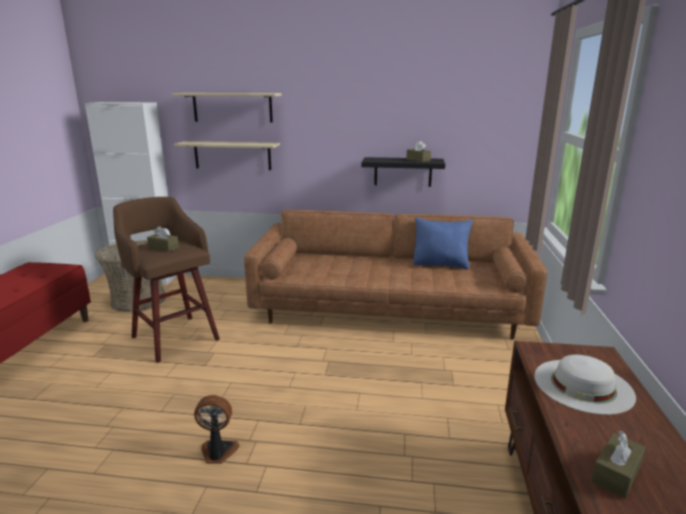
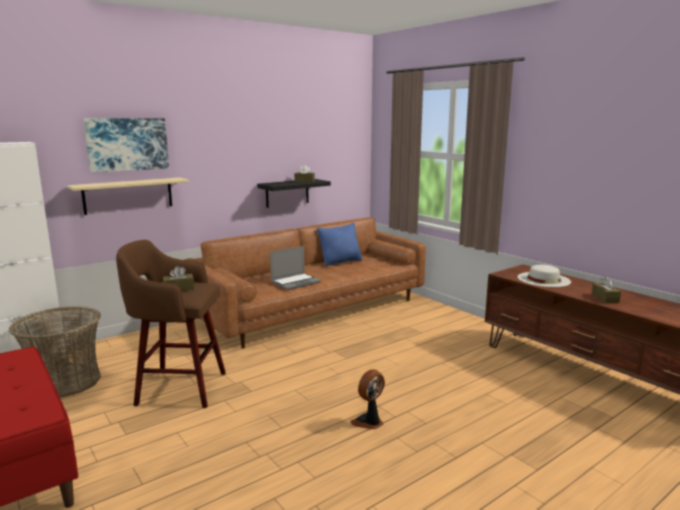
camera: 45 degrees left, 5 degrees down
(232, 107) = (127, 144): beige shelf -> picture
(347, 273) = (295, 282): none -> laptop

